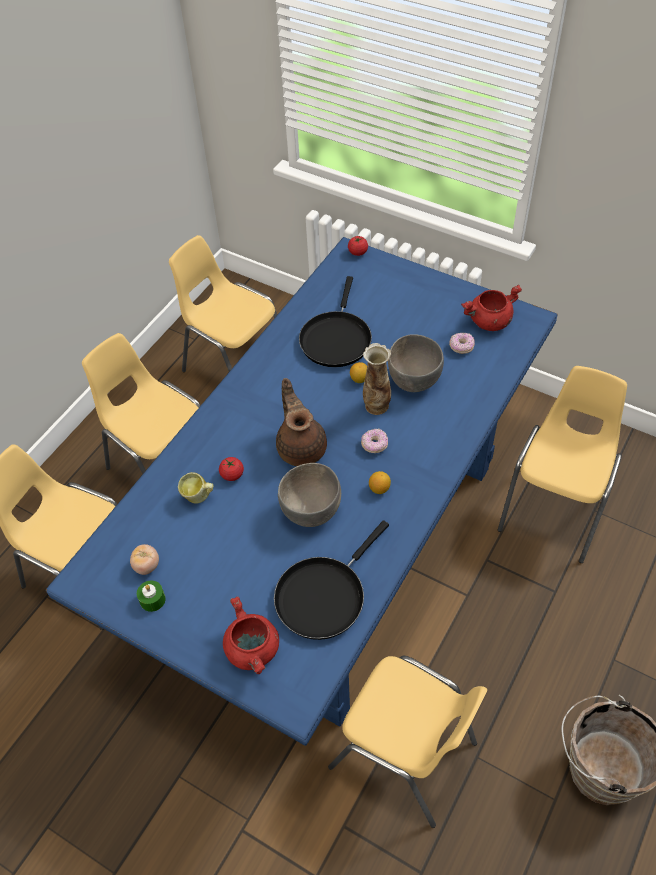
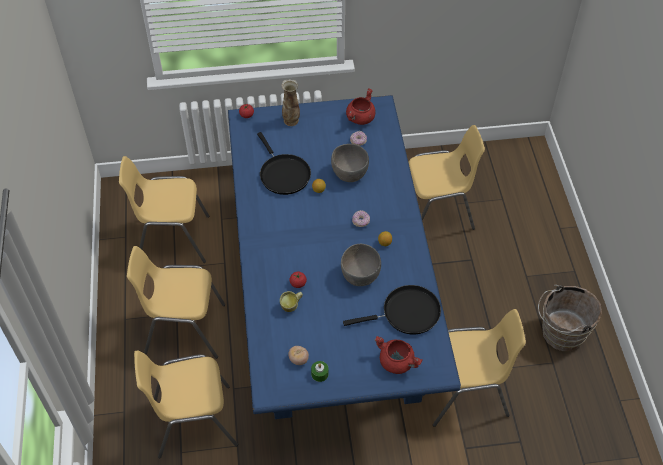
camera: 40 degrees left, 0 degrees up
(301, 447) = (322, 246): brown teapot -> none
(324, 595) = (406, 313): black frying pan -> black frying pan turned 105 degrees counterclockwise
(376, 406) = (342, 200): vase -> vase (291, 121)
(555, 508) = (436, 214): yellow chair -> yellow chair turned 90 degrees clockwise

